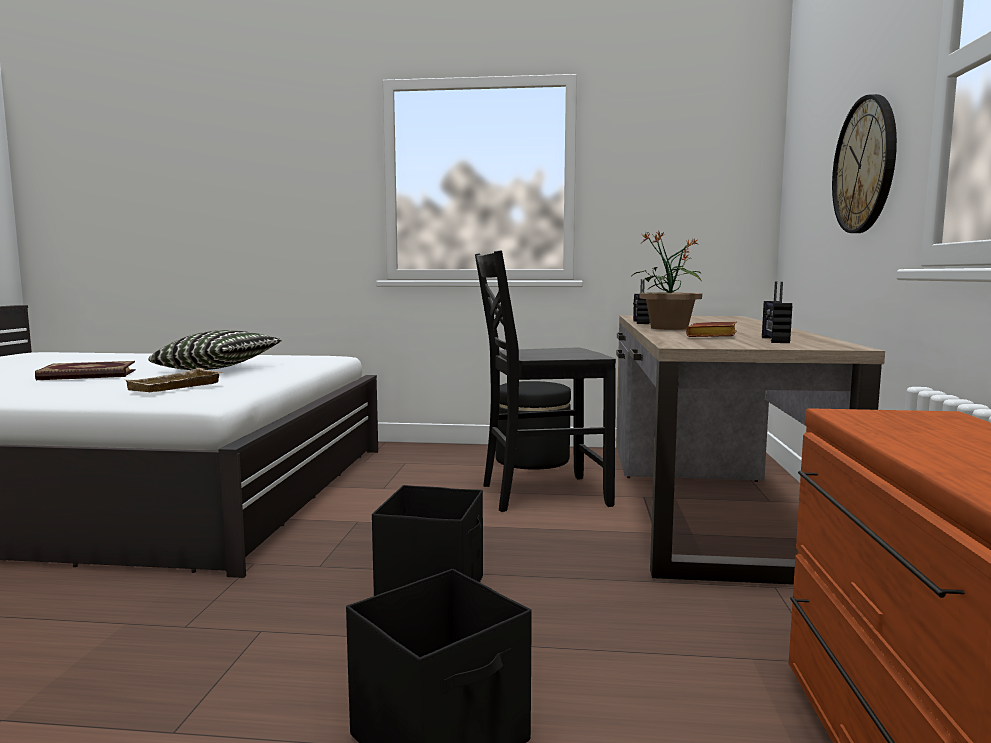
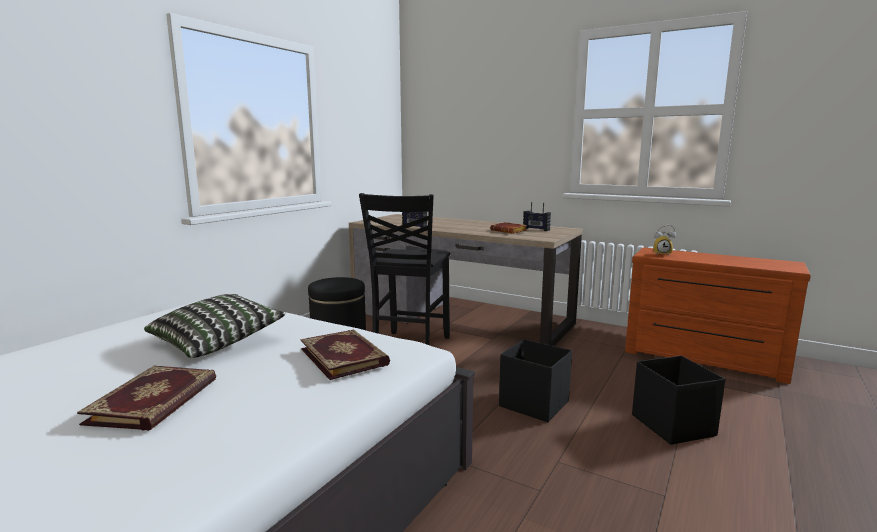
camera: 65 degrees left, 5 degrees up
(176, 387) = (345, 356): beige tray -> book
(668, 328) = (457, 229): potted plant -> none
(865, 165) = (511, 142): wall clock -> none
(899, 421) = (662, 254): none -> alarm clock

